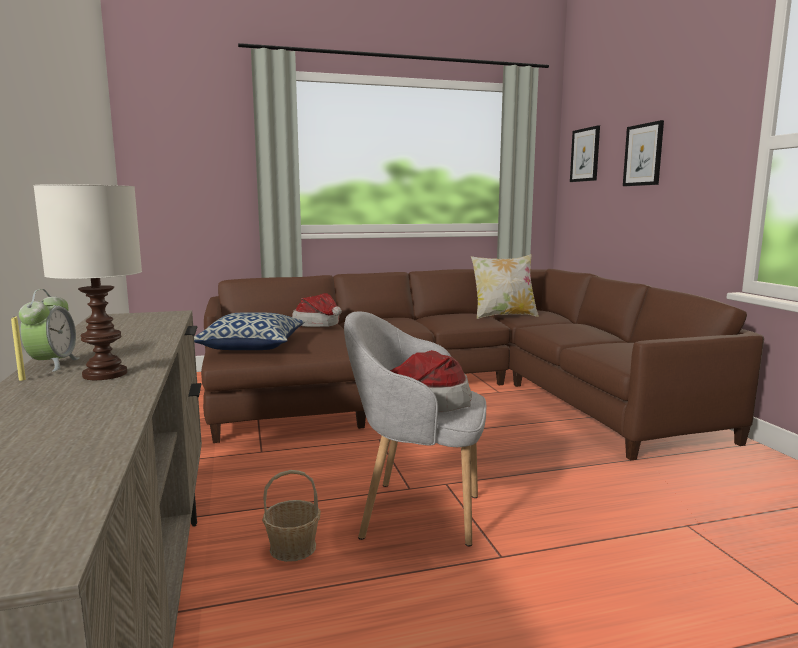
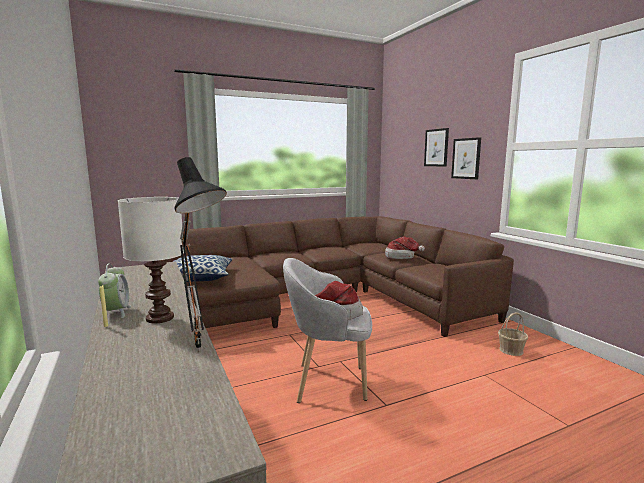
camera: 10 degrees left, 0 degrees up
(127, 417) = (202, 350): none -> black table lamp
(293, 548) = (257, 413): basket -> basket (511, 350)
(319, 324) = (238, 259): hat -> hat (402, 256)
(503, 316) = (354, 247): pillow -> none
(585, 155) = (398, 145): picture -> picture (466, 158)

